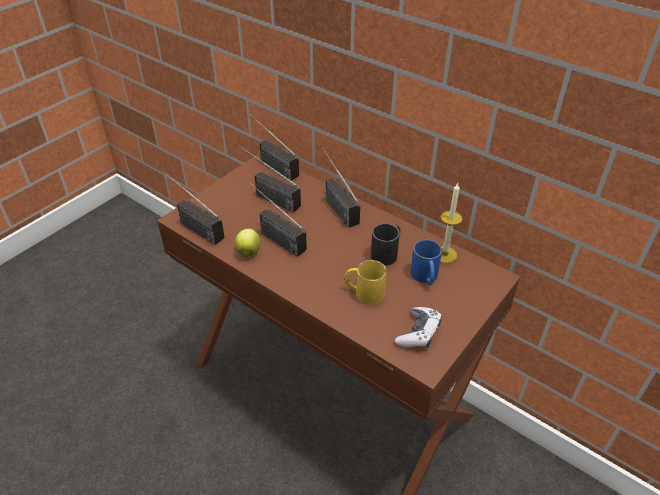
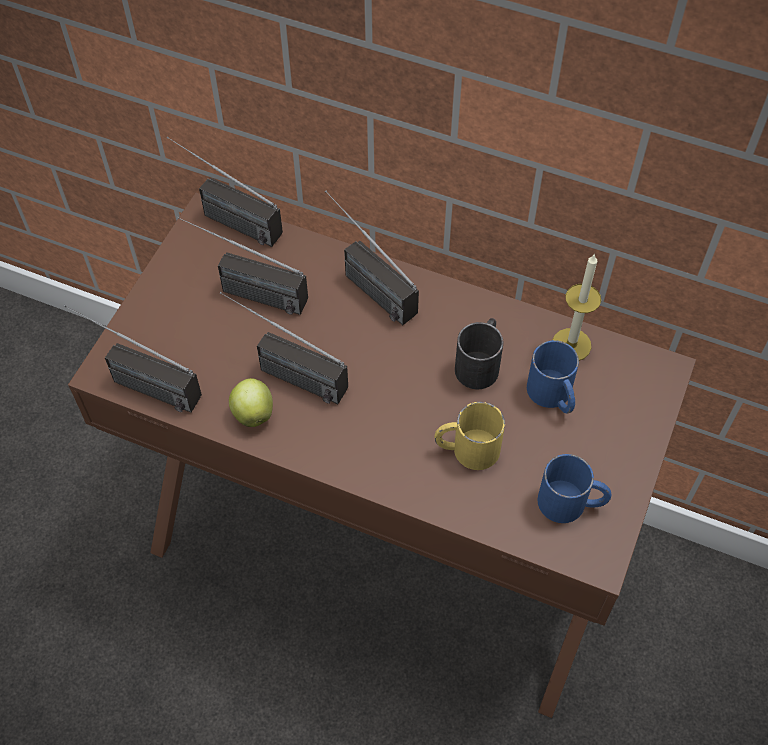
camera: 15 degrees left, 15 degrees up
(418, 333) = (571, 503): game controller -> blue mug

